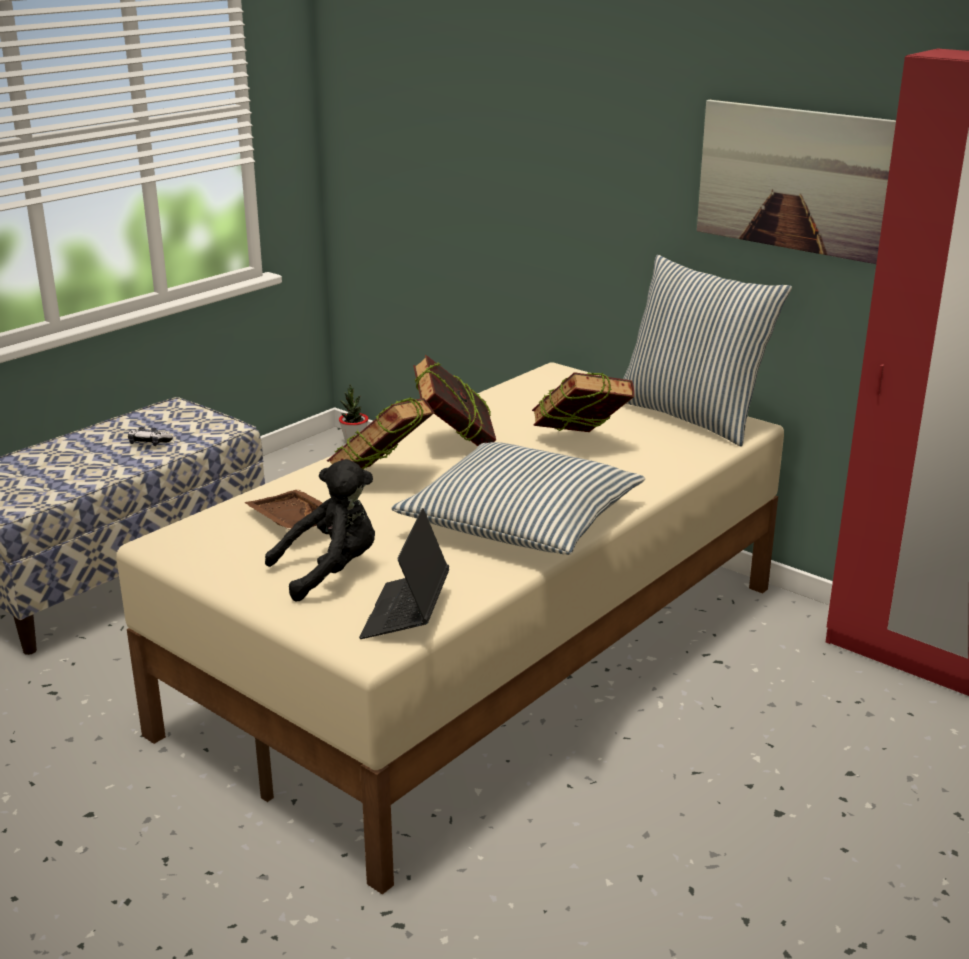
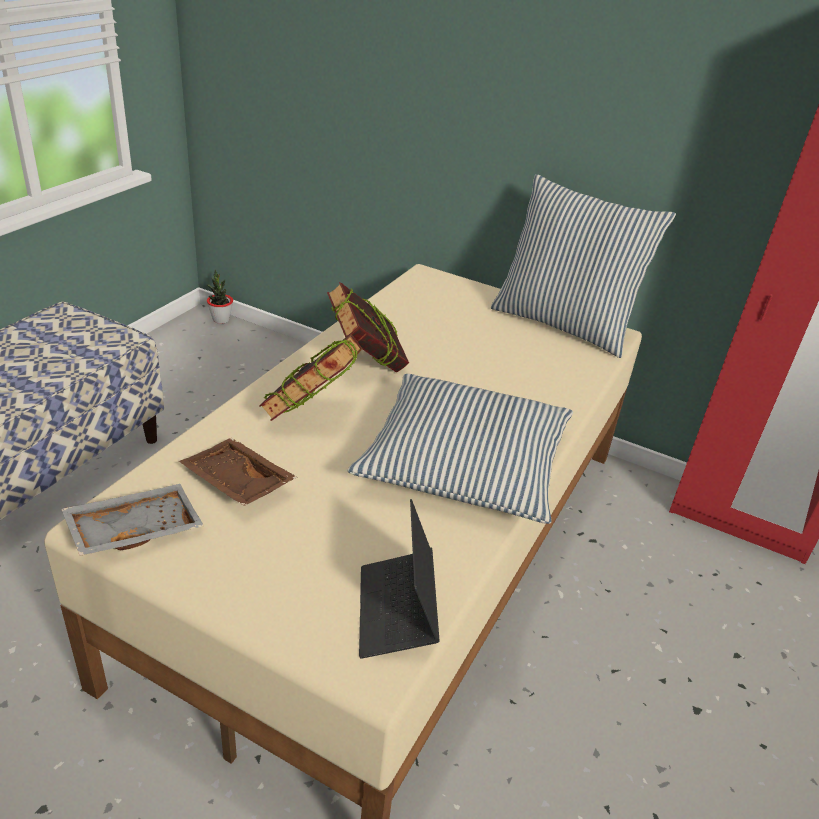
camera: 15 degrees left, 10 degrees up
(149, 443) = (45, 361): game controller -> none
(193, 548) = (134, 529): none -> grey tray
(330, 571) = (297, 553): black plush toy -> none
(580, 444) = (481, 361): book -> none
(792, 179) = (681, 109): picture -> none

